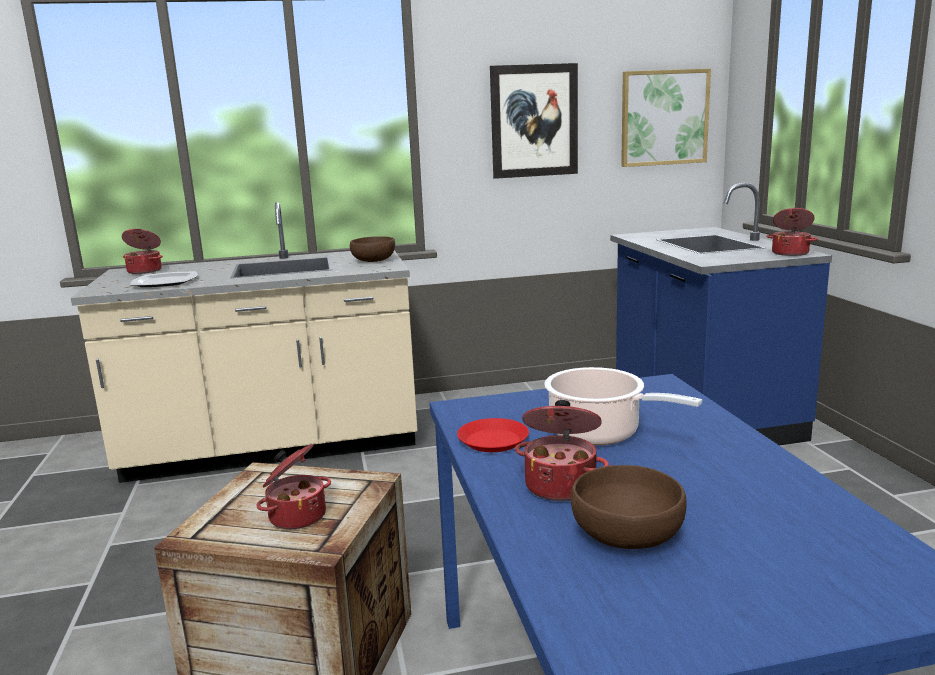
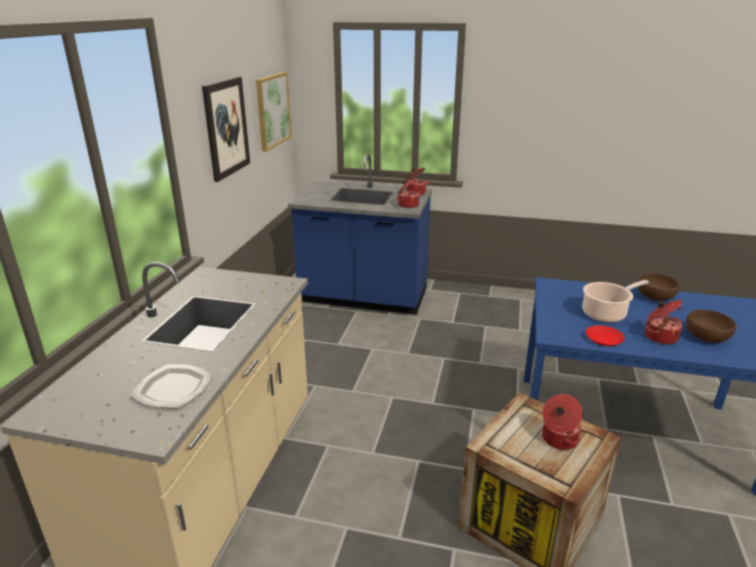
camera: 65 degrees left, 10 degrees up
(145, 271) = (74, 398): cooking pot -> cooking pot (408, 205)
(374, 260) = (246, 282): brown bowl -> brown bowl (654, 296)

